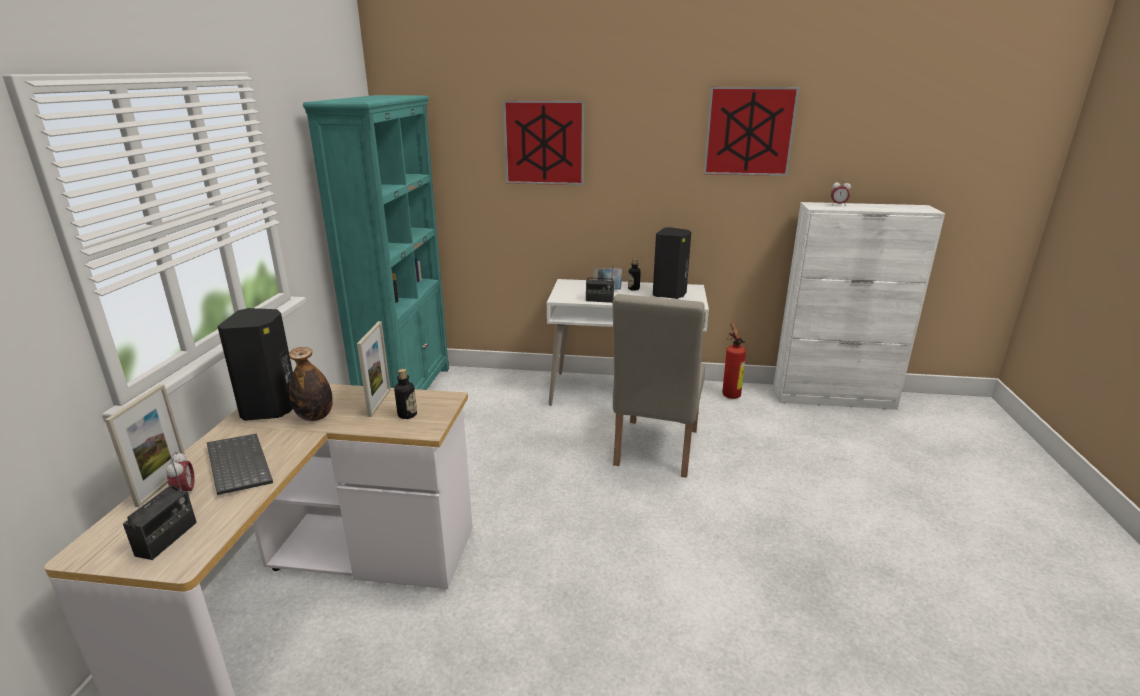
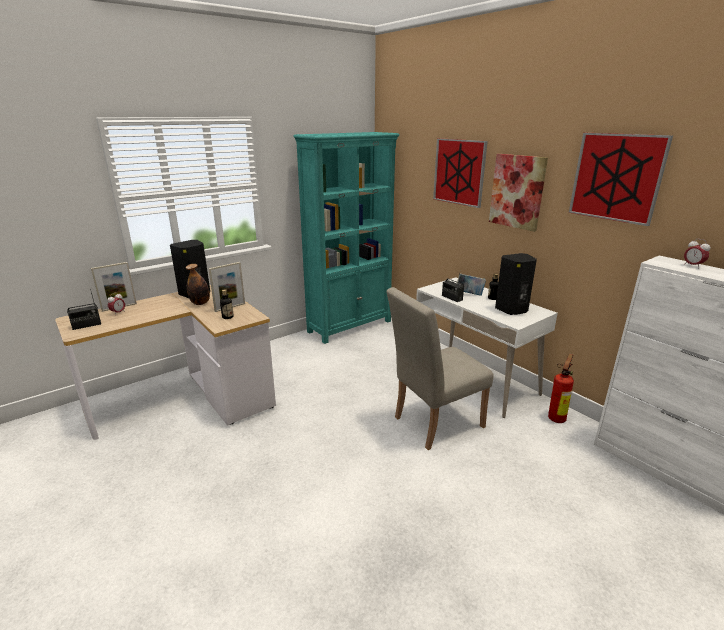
camera: 45 degrees right, 0 degrees up
(236, 465) = (146, 310): keyboard -> none
(634, 158) = (517, 191): none -> picture

